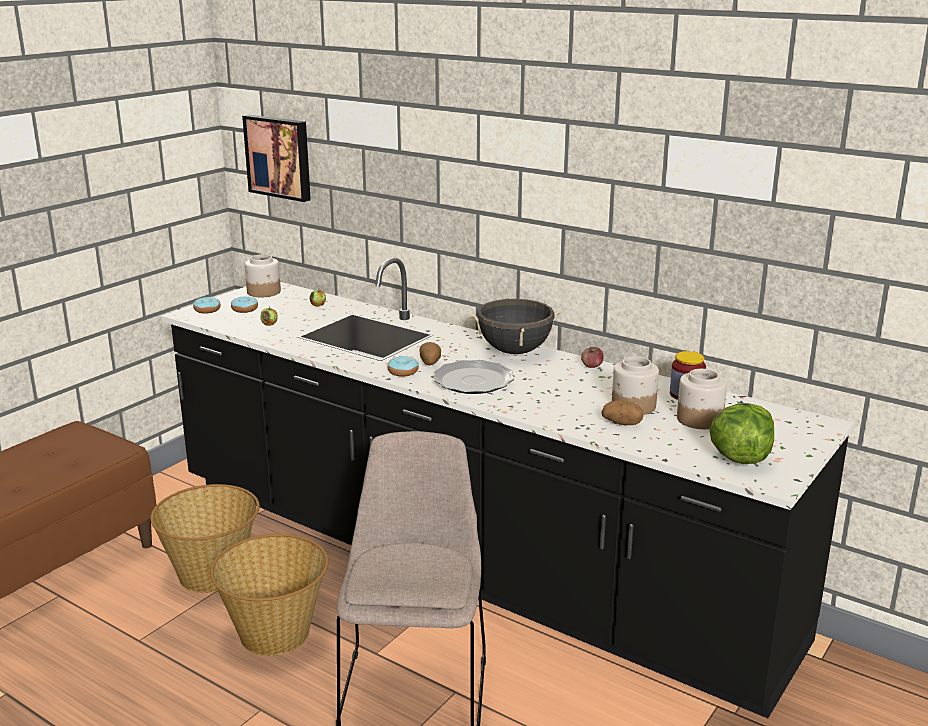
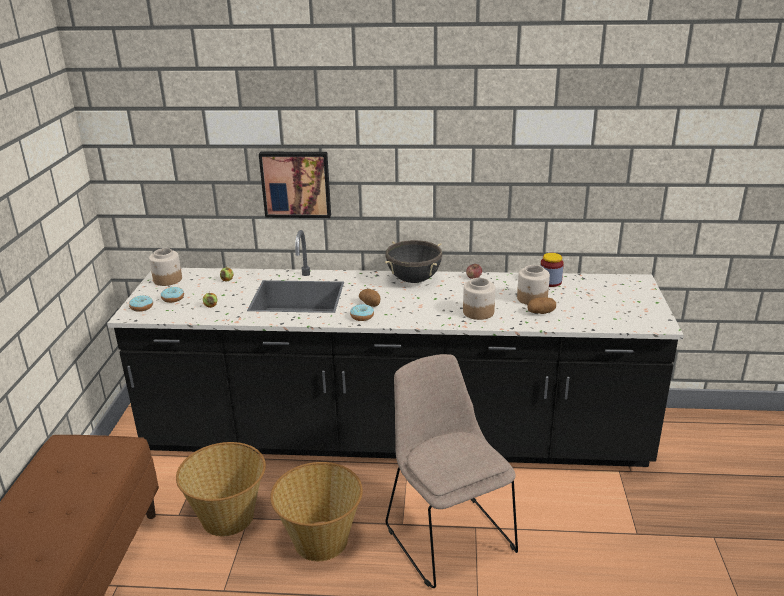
camera: 30 degrees left, 5 degrees up
(279, 157) = (156, 164): picture -> picture (296, 183)
(472, 381) = (416, 310): plate -> none
(699, 419) = (577, 297): jar -> jar (478, 312)
(739, 458) = (627, 315): lettuce -> none

